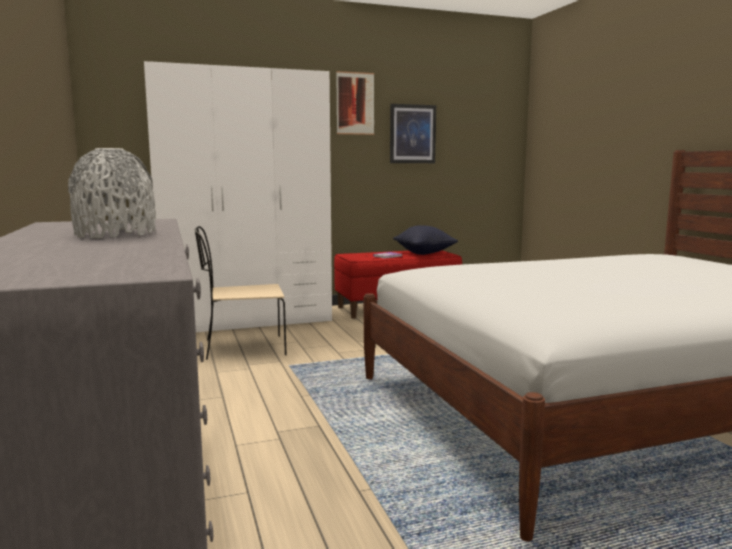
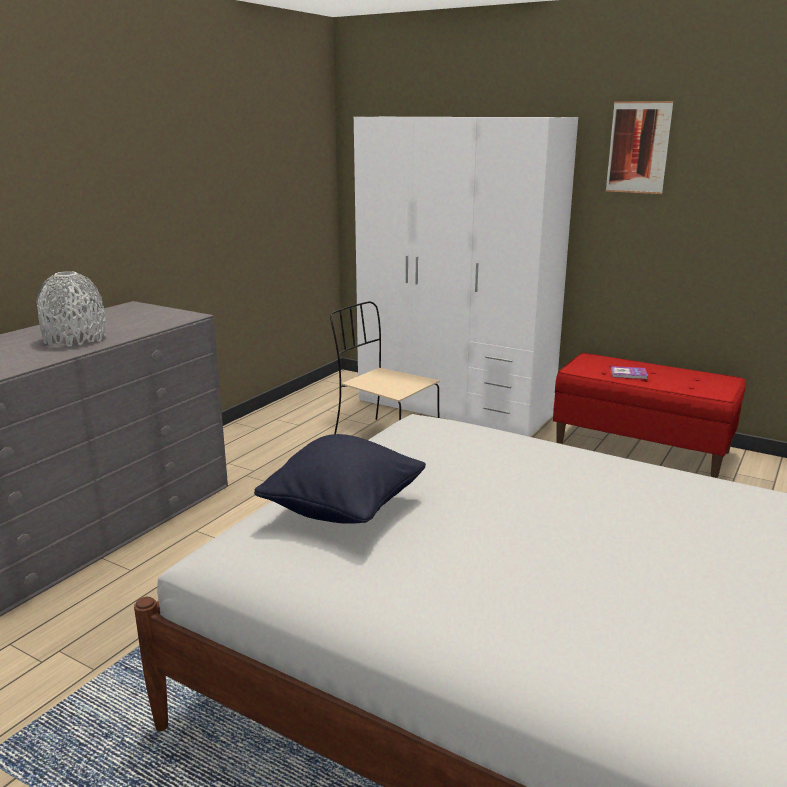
camera: 50 degrees right, 10 degrees up
(412, 134) = (729, 195): picture -> none
(424, 253) = (693, 382): black pillow -> black pillow (343, 510)

